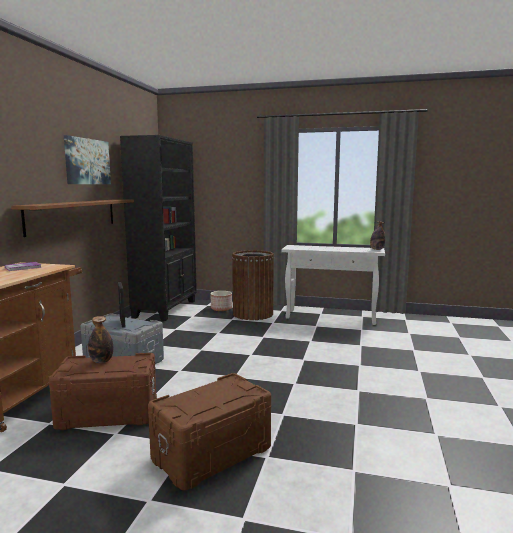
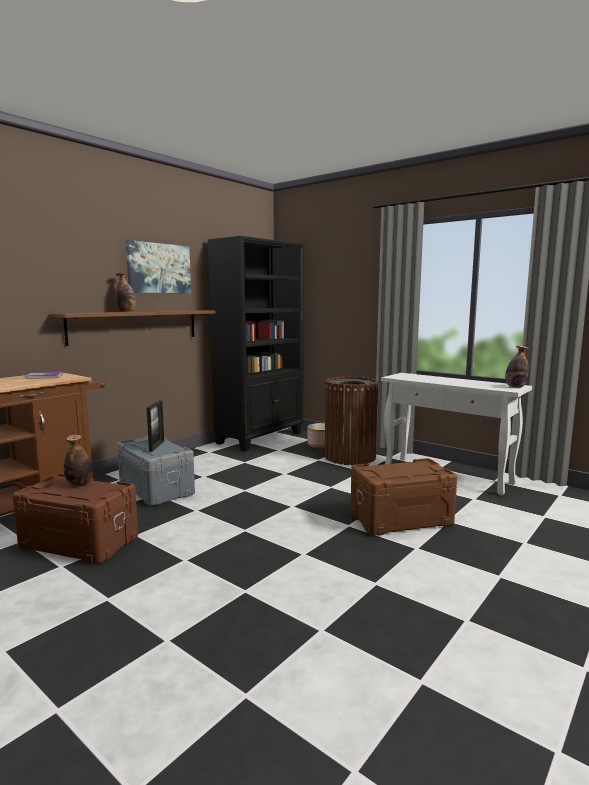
camera: 25 degrees right, 0 degrees up
(71, 202) = (126, 311): none -> bottle
(211, 453) = (118, 616): brown storage box -> brown storage box (400, 518)

